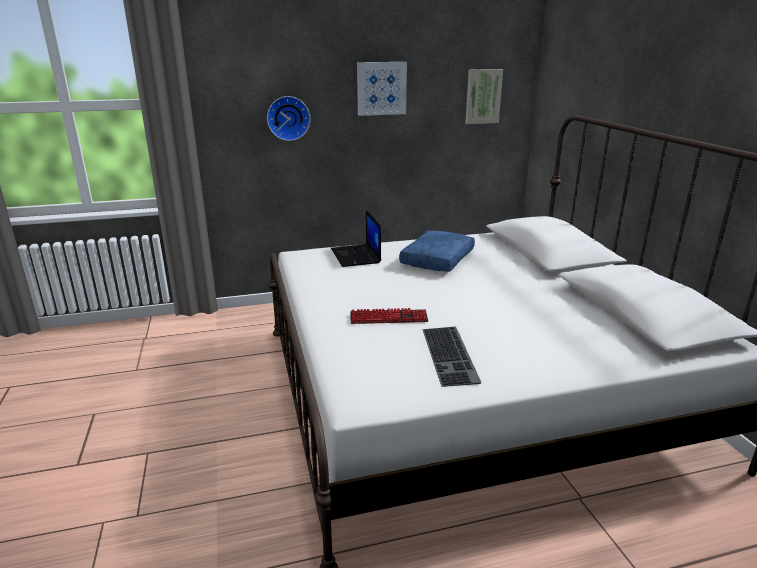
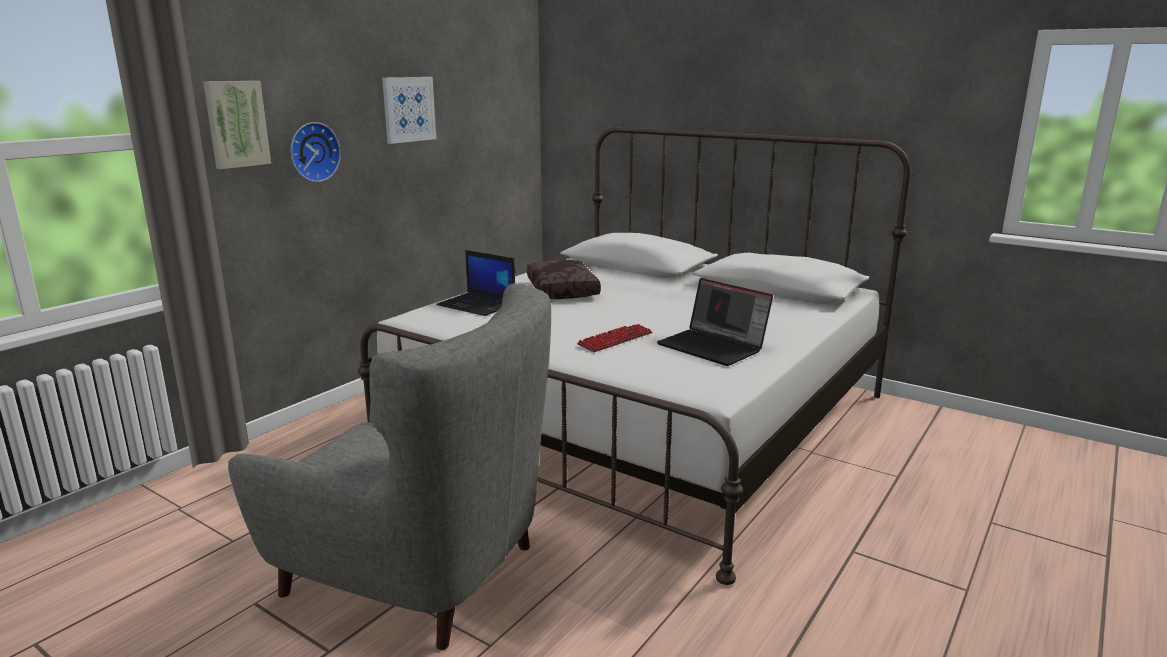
camera: 40 degrees left, 5 degrees down
(177, 439) = (418, 572): none -> grey armchair
(438, 260) = (563, 290): blue pillow -> brown pillow
(451, 355) = (714, 347): keyboard -> laptop
(482, 96) = (499, 115): picture -> picture (236, 124)

